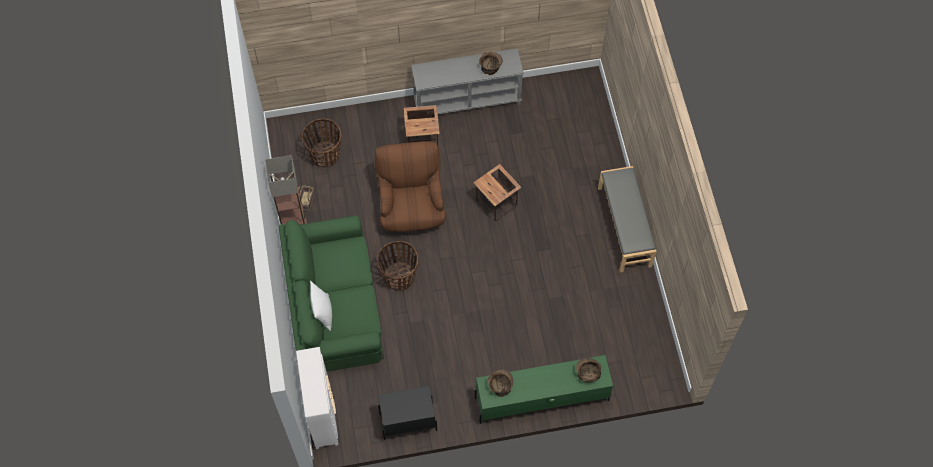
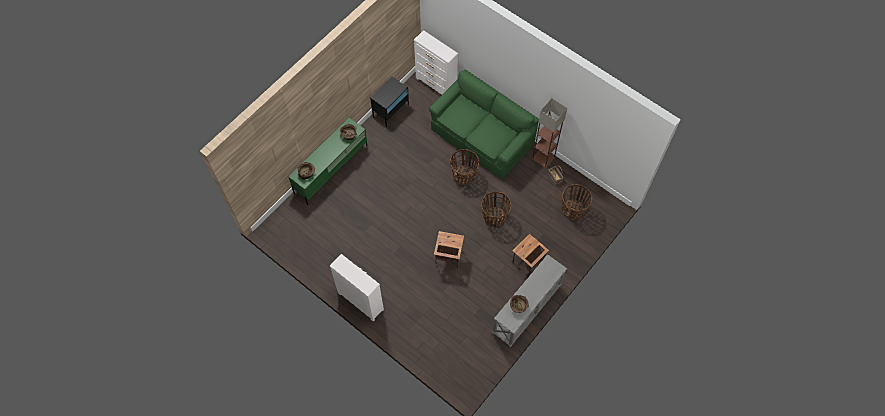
camera: 140 degrees right, 0 degrees up
(323, 313) = (474, 105): white pillow -> none
(411, 207) = (494, 217): brown armchair -> basket
(625, 227) = (360, 301): grey bench -> white dresser

